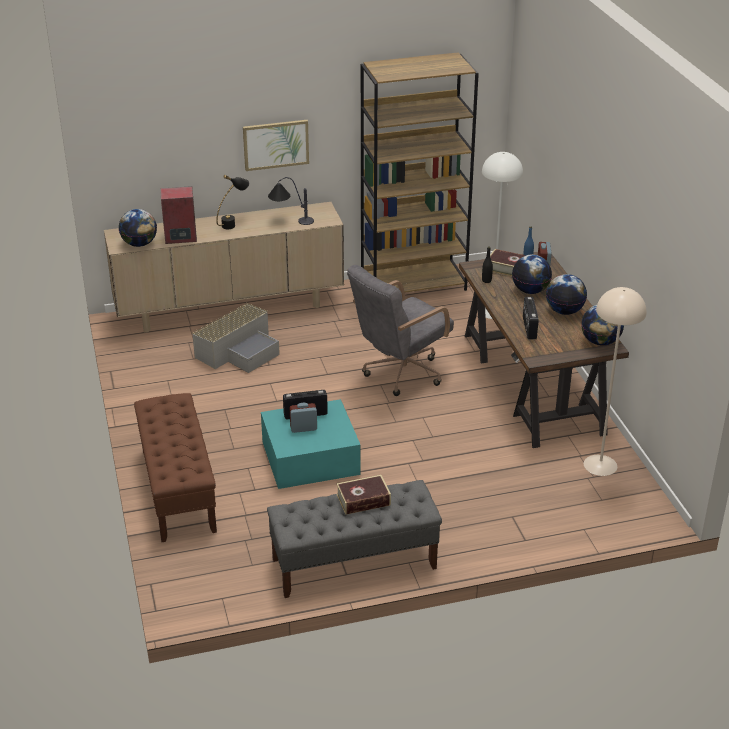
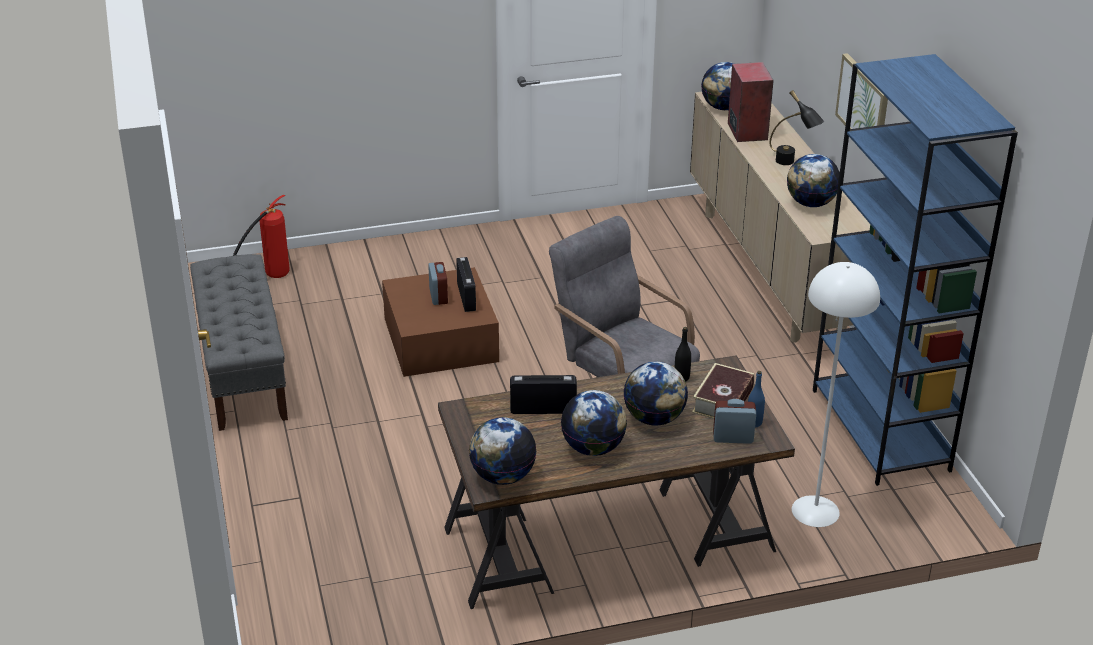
camera: 90 degrees right, 0 degrees up
(178, 489) = (392, 255): brown bench -> none
(206, 564) = (267, 279): none -> fire extinguisher
(239, 350) = (671, 282): grey storage box -> none
(289, 221) = (810, 203): table lamp -> globe
(310, 458) = (440, 339): turquoise storage box -> brown storage box
(363, 500) = (248, 309): book -> none
(414, 284) = (881, 430): brown bookcase -> blue bookcase
(600, 465) = (397, 593): beige floor lamp -> none

